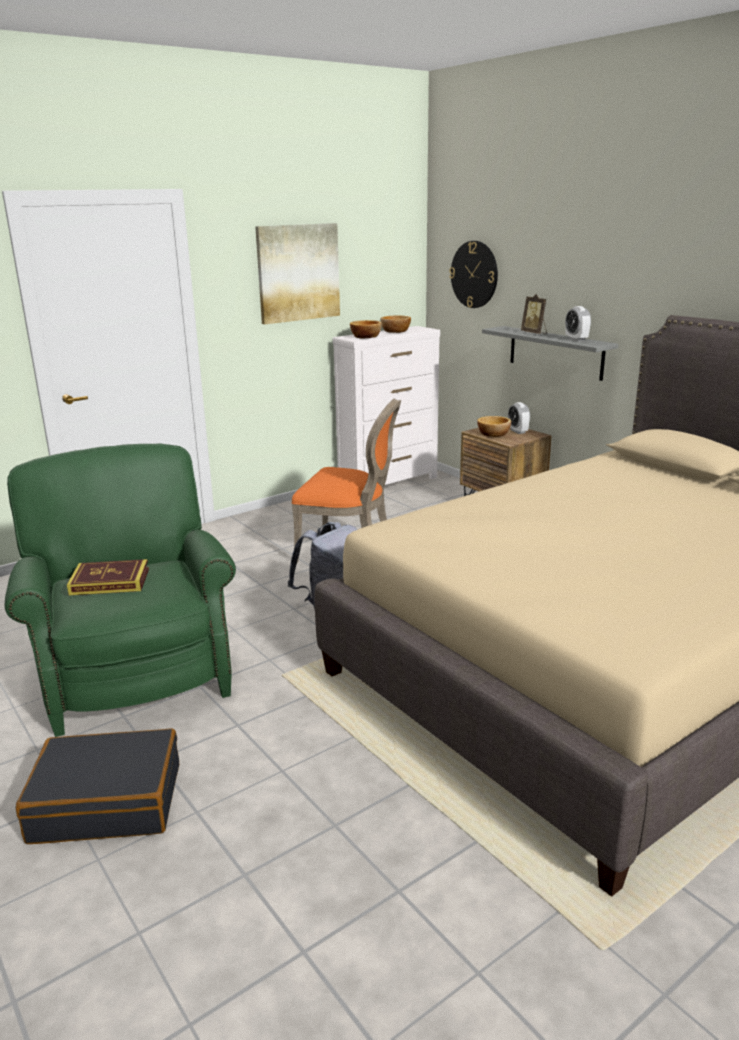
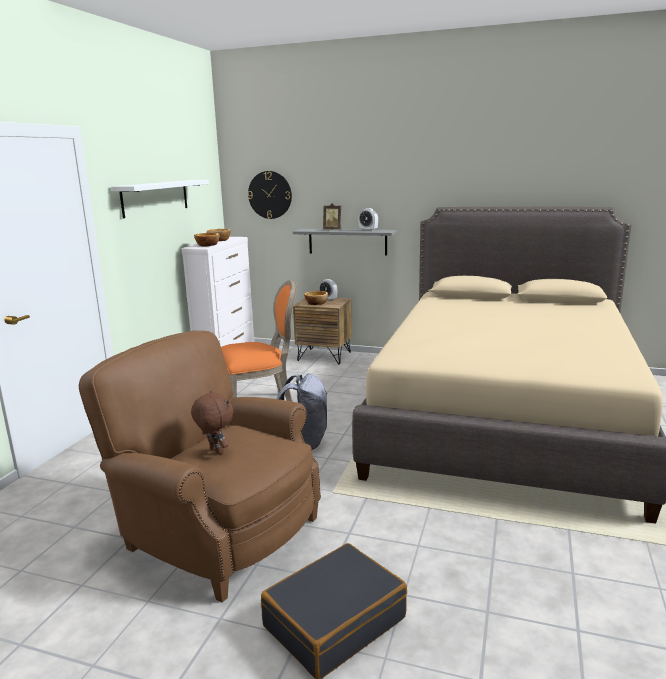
camera: 35 degrees left, 5 degrees down
(110, 582) = (215, 451): book -> brown plush toy
(135, 669) = (216, 531): green armchair -> brown armchair
(298, 273) = (155, 198): picture -> white shelf

